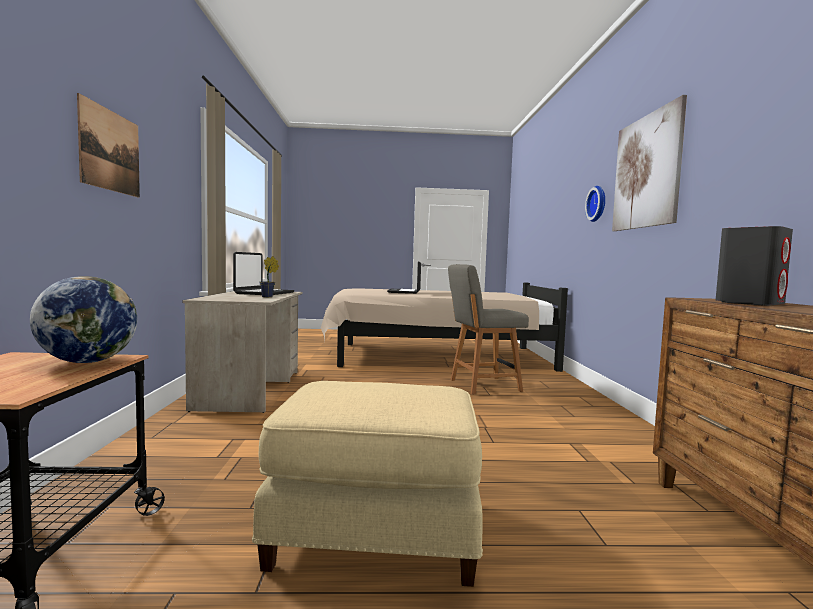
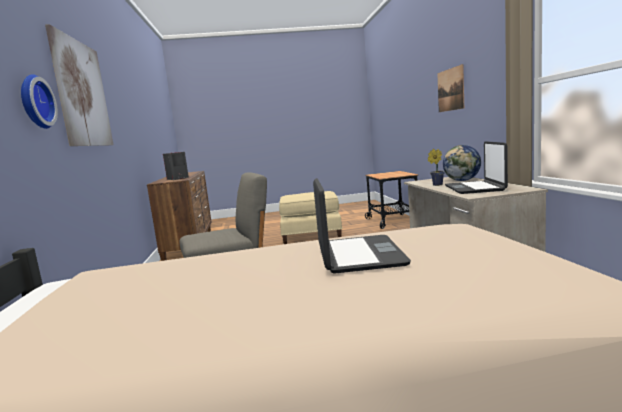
camera: 175 degrees right, 5 degrees up
(88, 361) = (385, 176): globe -> globe (462, 180)

